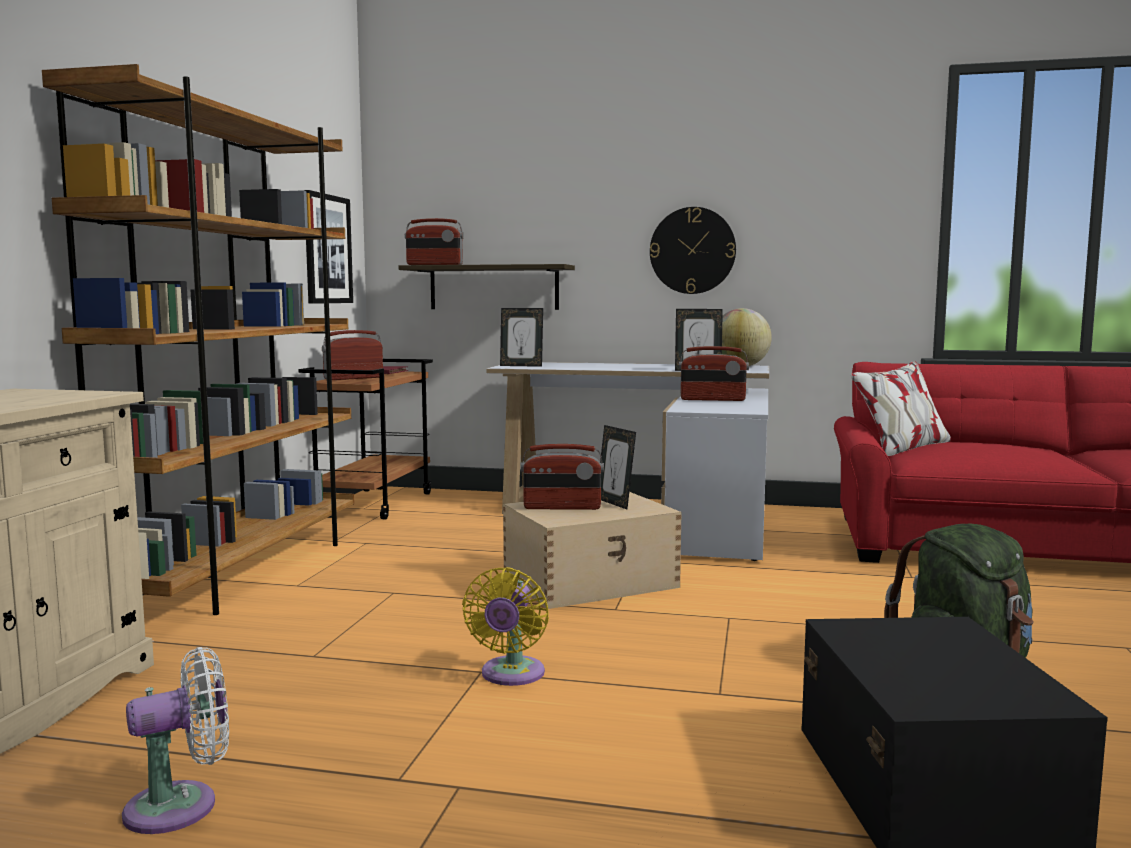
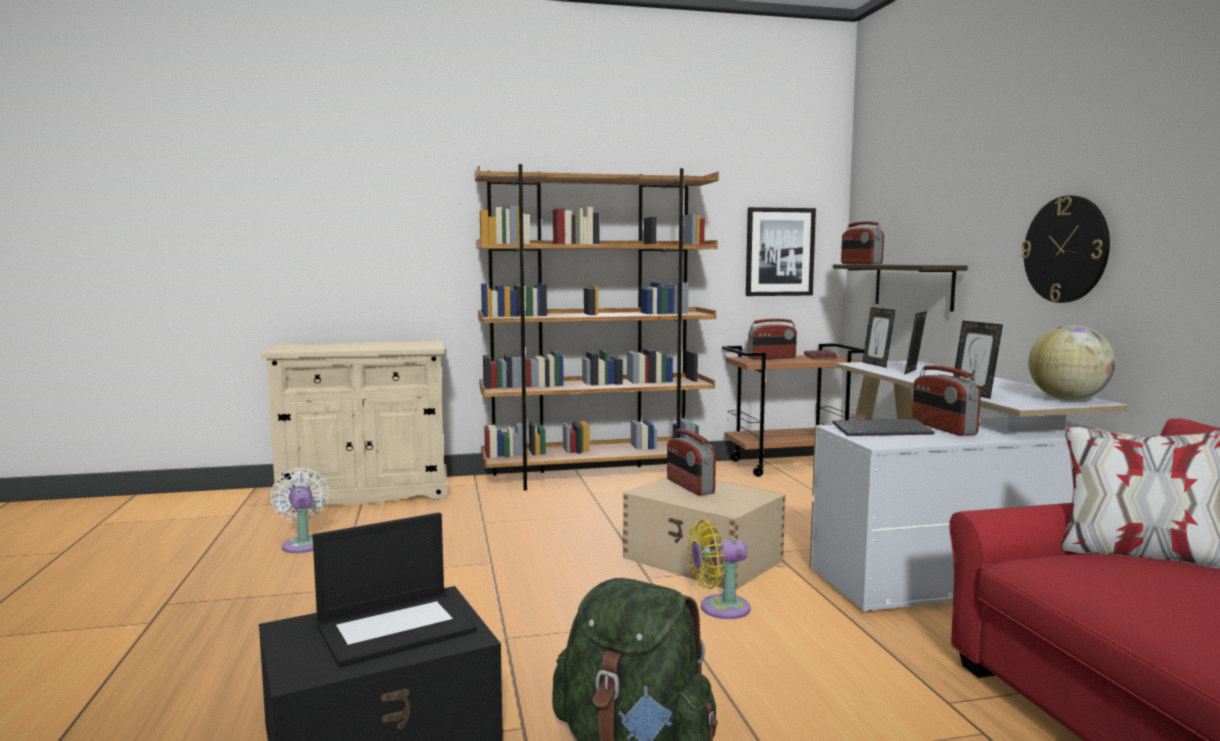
camera: 65 degrees right, 0 degrees up
(181, 806) = (303, 544): white fan -> white fan turned 150 degrees counterclockwise
(353, 378) = (772, 358): radio -> radio turned 135 degrees clockwise
(511, 675) = (490, 571): yellow fan -> yellow fan (719, 608)
(615, 503) = (729, 497): picture frame -> picture frame (914, 372)
(703, 406) = (882, 430): none -> keyboard
(924, 651) = (397, 628): none -> laptop

